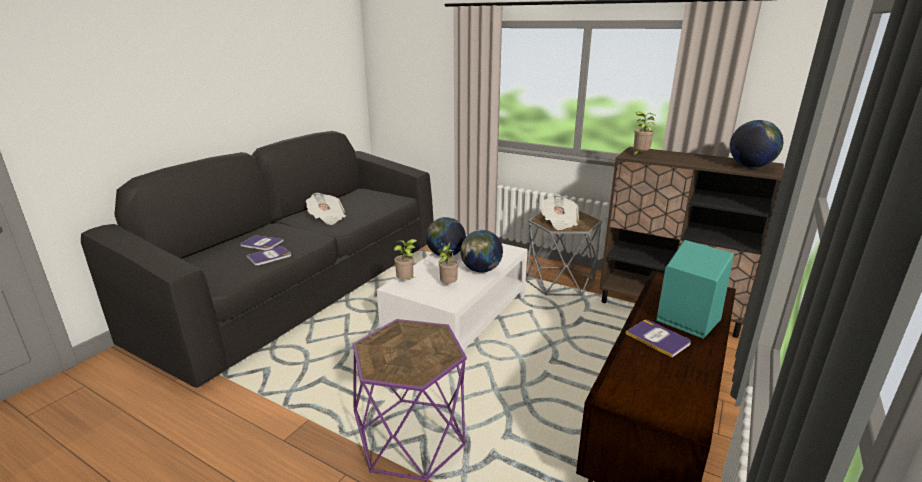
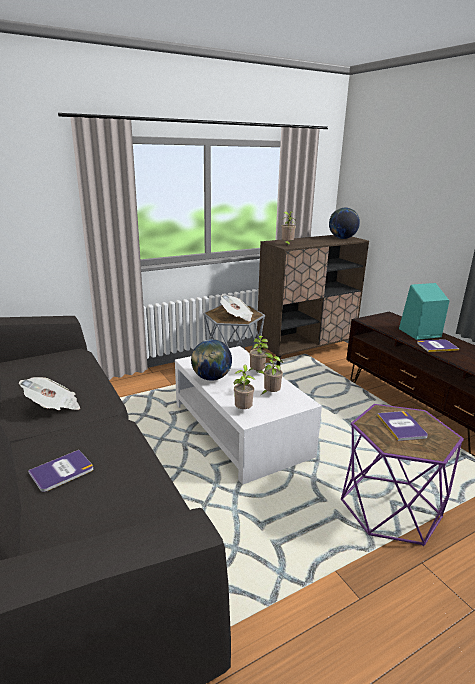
camera: 60 degrees left, 0 degrees up
(269, 256) = (119, 471): book -> book (402, 426)
(481, 270) = (258, 373): globe -> potted plant

